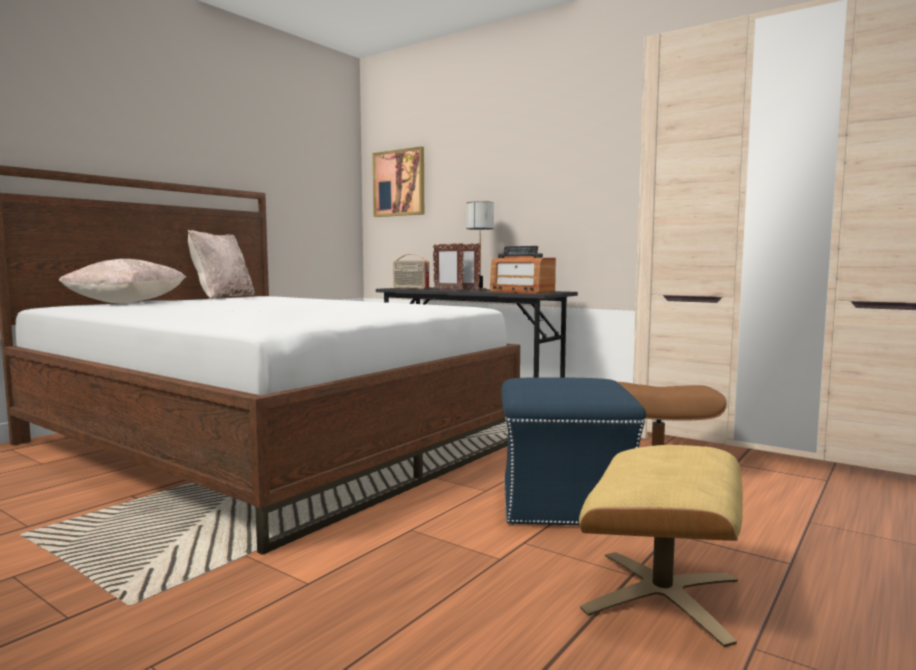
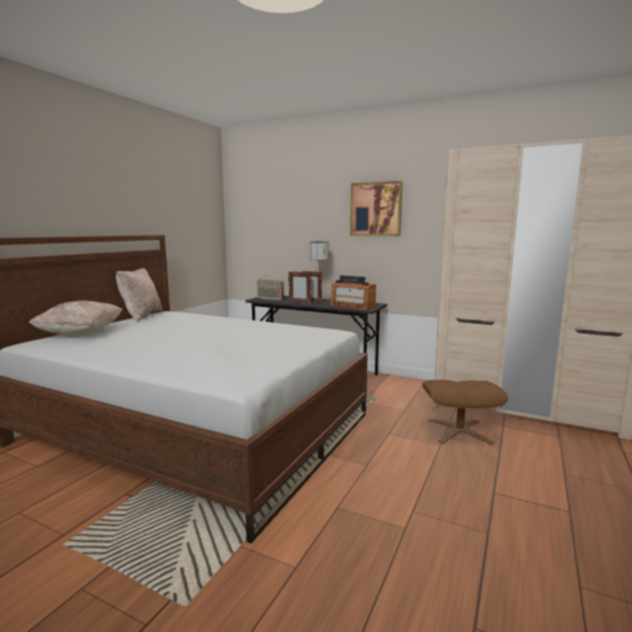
camera: 10 degrees left, 5 degrees up
(399, 183) = (254, 221): picture -> picture (376, 209)
(563, 503) = (420, 471): blue ottoman -> none
(663, 595) = (513, 548): beige ottoman -> none

